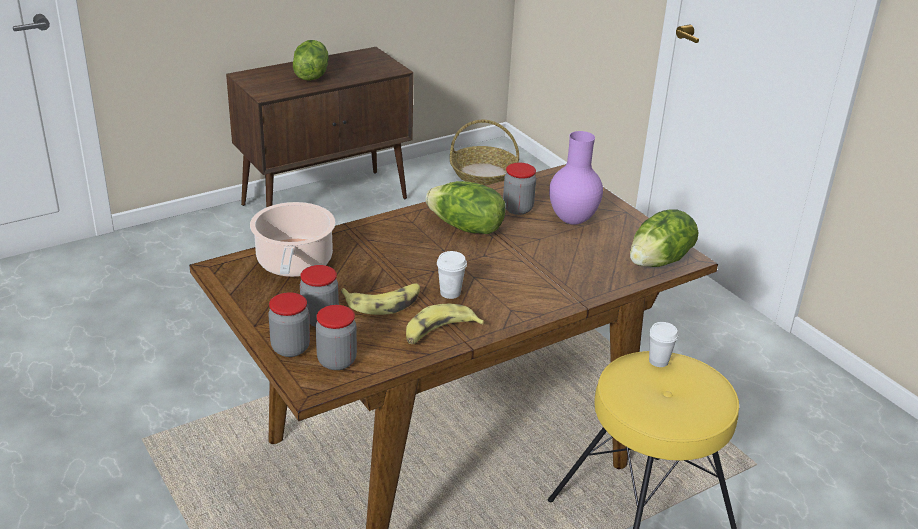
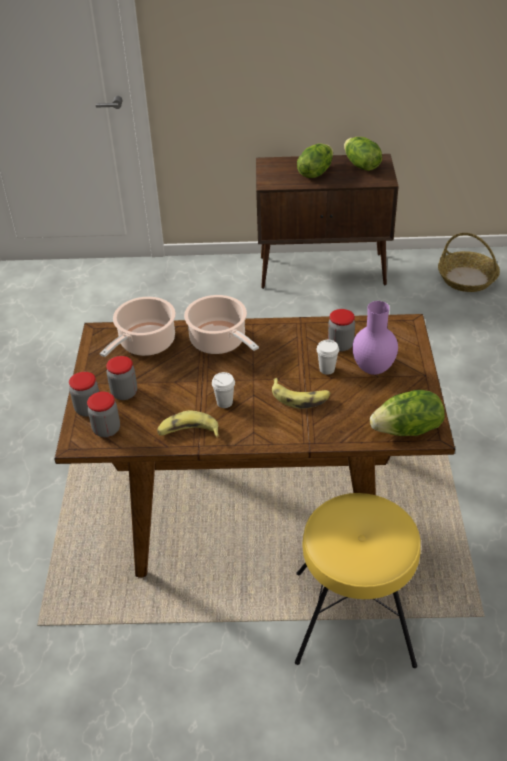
camera: 35 degrees right, 10 degrees up
(383, 239) = (220, 342): none -> cooking pot
(383, 303) = (174, 395): banana -> banana (300, 397)
(466, 228) = (286, 350): lettuce -> lettuce (361, 165)
(658, 361) = (375, 509): white cup -> white cup (327, 369)

